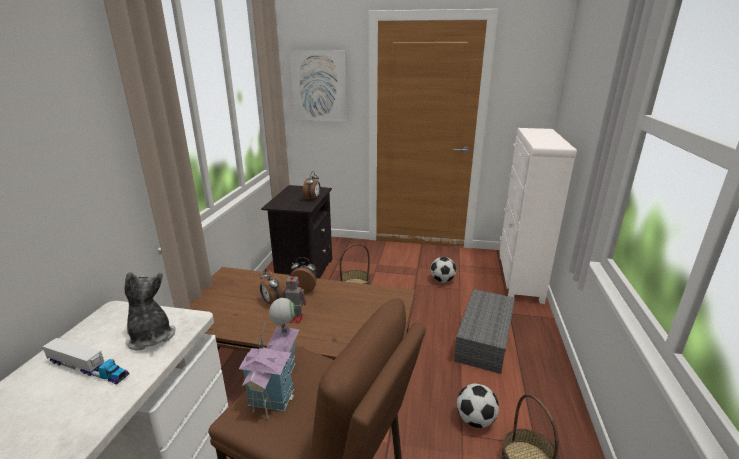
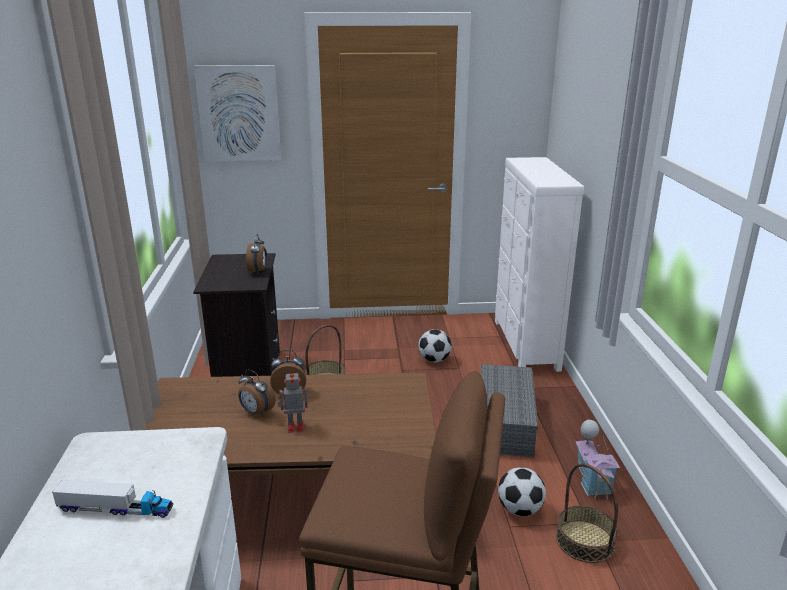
camera: 15 degrees left, 0 degrees up
(150, 336) = (166, 464): plush toy -> none
(278, 385) = (353, 484): toy house -> toy house (592, 480)

